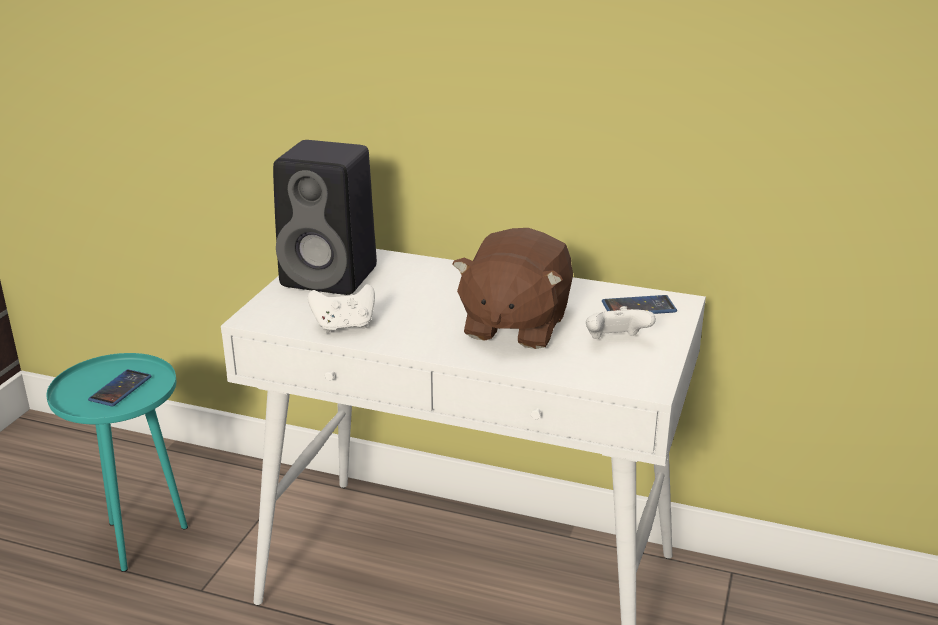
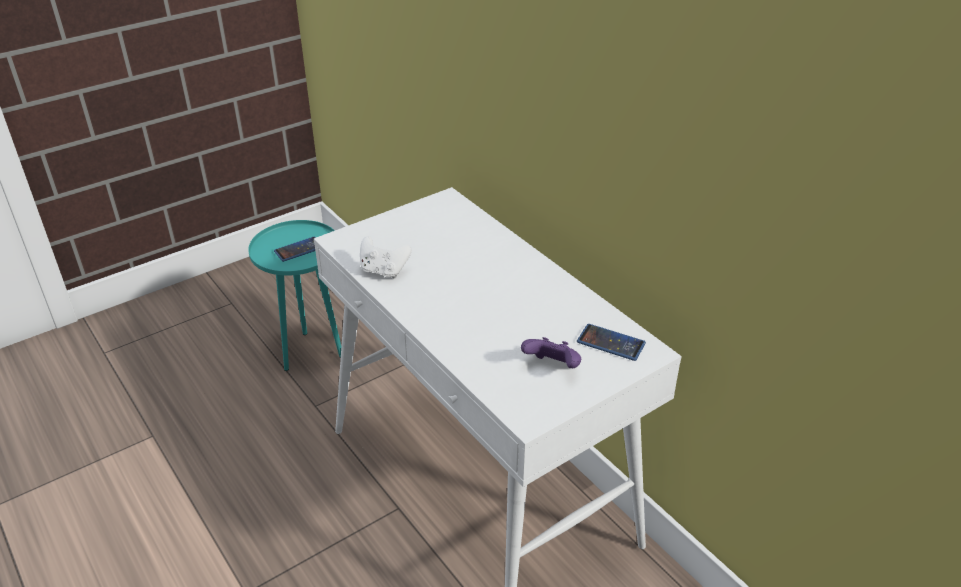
camera: 35 degrees right, 10 degrees up
(332, 277) = (424, 224): black speaker -> none
(514, 325) = (496, 319): brown plush toy -> none
(615, 342) = (552, 367): white game controller -> purple game controller

